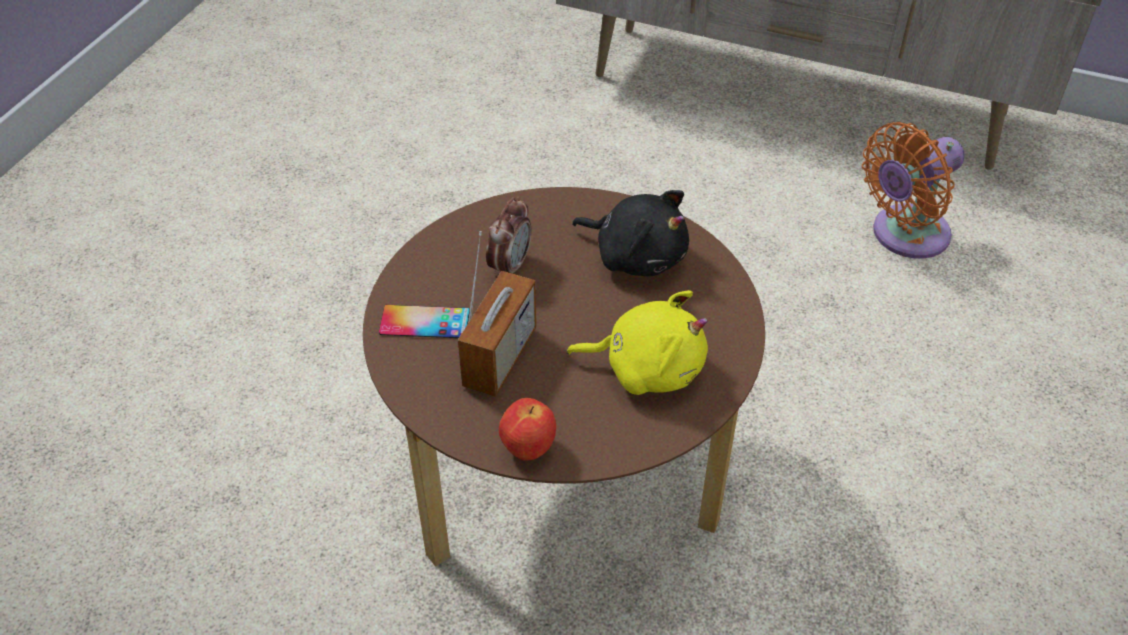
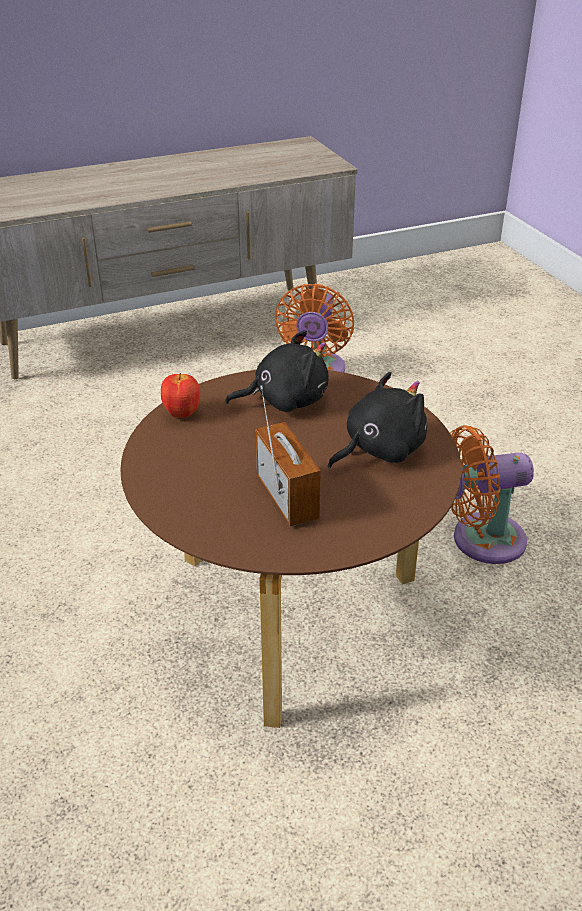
camera: 45 degrees left, 10 degrees down
(424, 322) = (207, 510): phone -> none
(510, 266) = (215, 448): alarm clock -> none
(528, 448) = (379, 532): apple -> apple (181, 414)
(647, 368) = (379, 450): yellow plush toy -> black plush toy
(839, 546) = (481, 540): none -> orange fan

